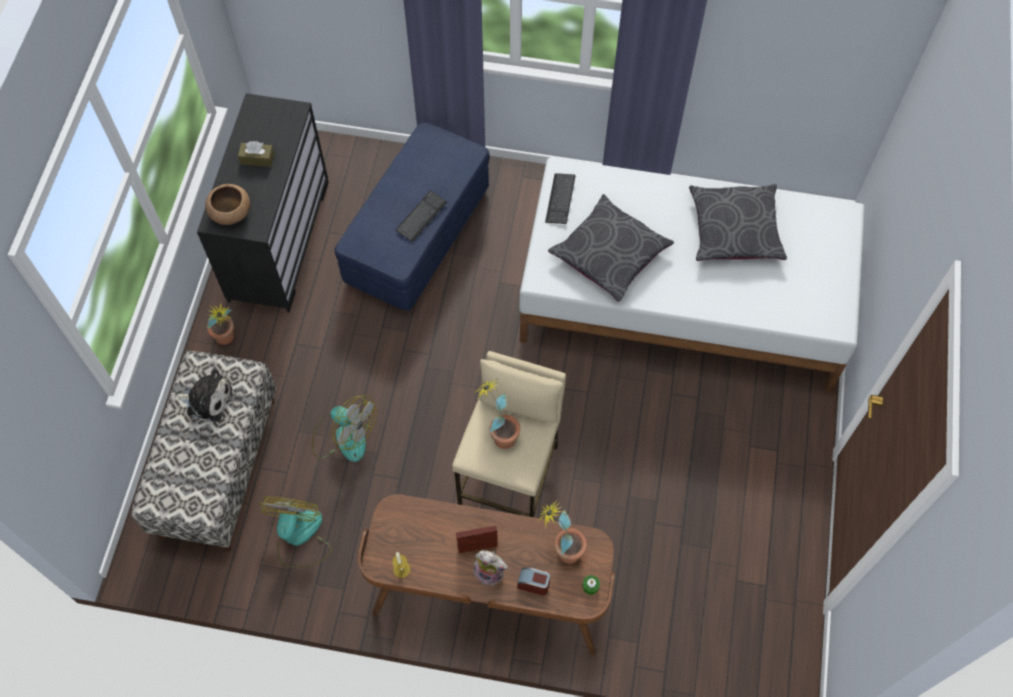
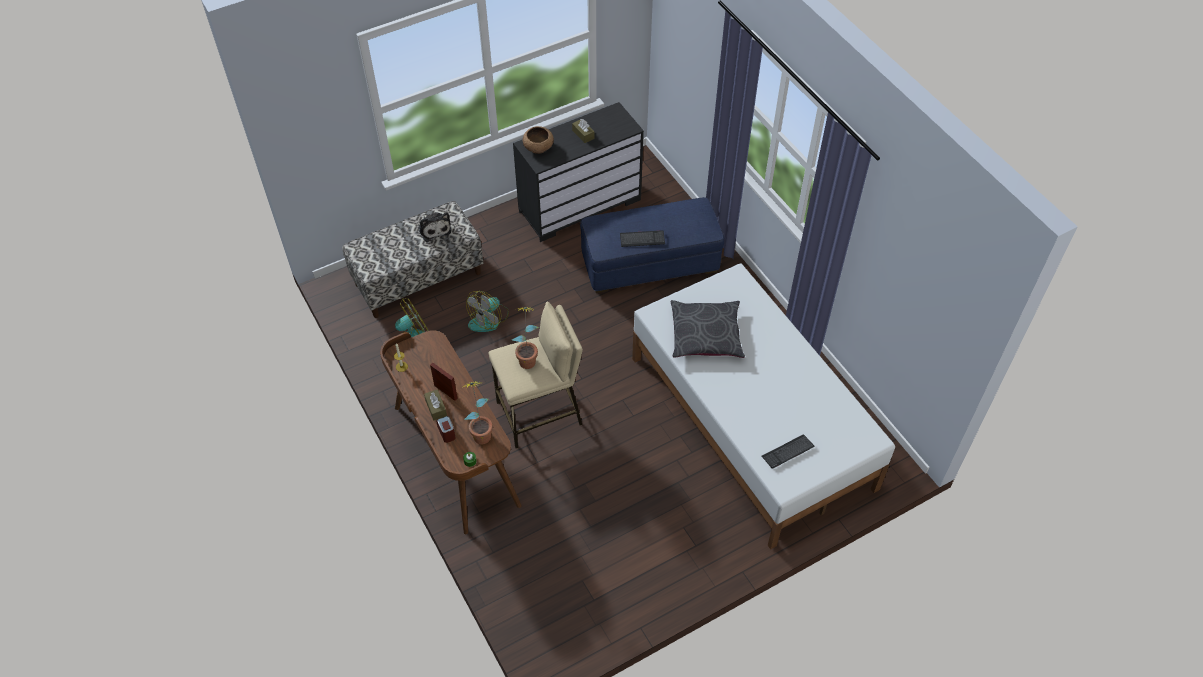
camera: 50 degrees right, 10 degrees down
(227, 341) = (496, 229): potted plant -> none
(344, 436) = (489, 319): fan -> fan turned 45 degrees clockwise
(490, 572) = (436, 408): plush toy -> brown tissue box
(560, 199) = (717, 287): keyboard -> keyboard (787, 452)
(734, 229) = (794, 386): grey pillow -> none

